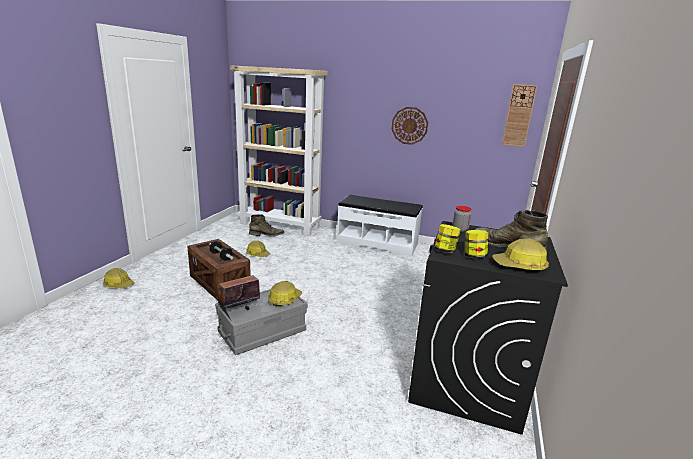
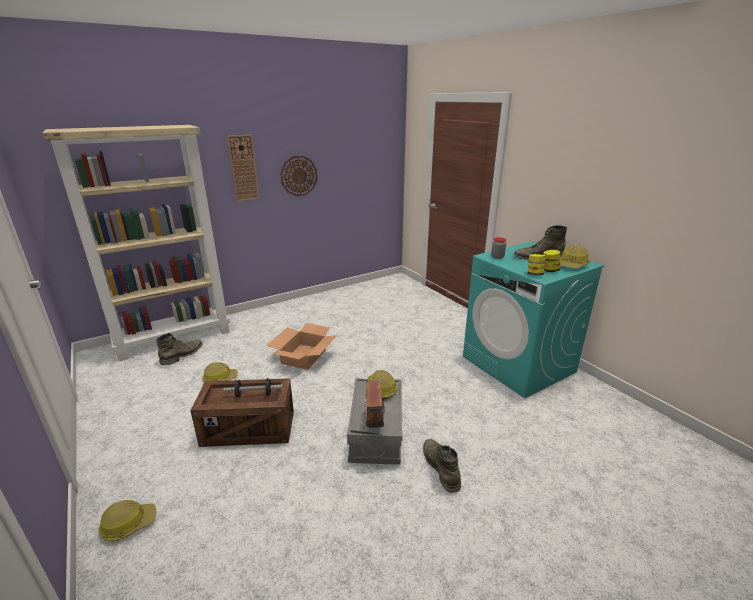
camera: 50 degrees left, 5 degrees up
(251, 378) = (441, 467): none -> green boot
(317, 269) = (303, 356): none -> cardboard box
(377, 243) = (301, 307): white bench -> none
(466, 380) = (518, 364): black washing machine -> turquoise washing machine
(519, 115) = (388, 149): wall clock -> wall clock (243, 168)

